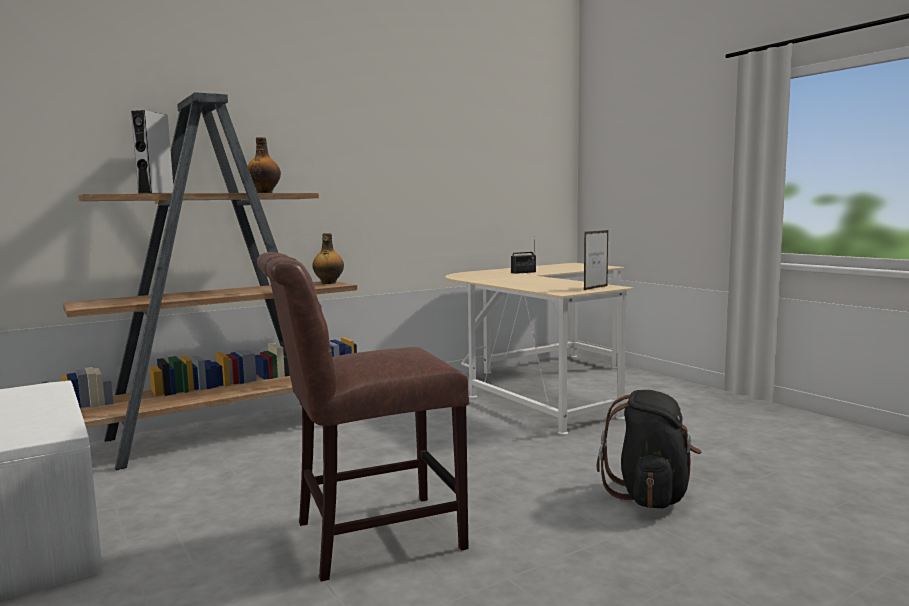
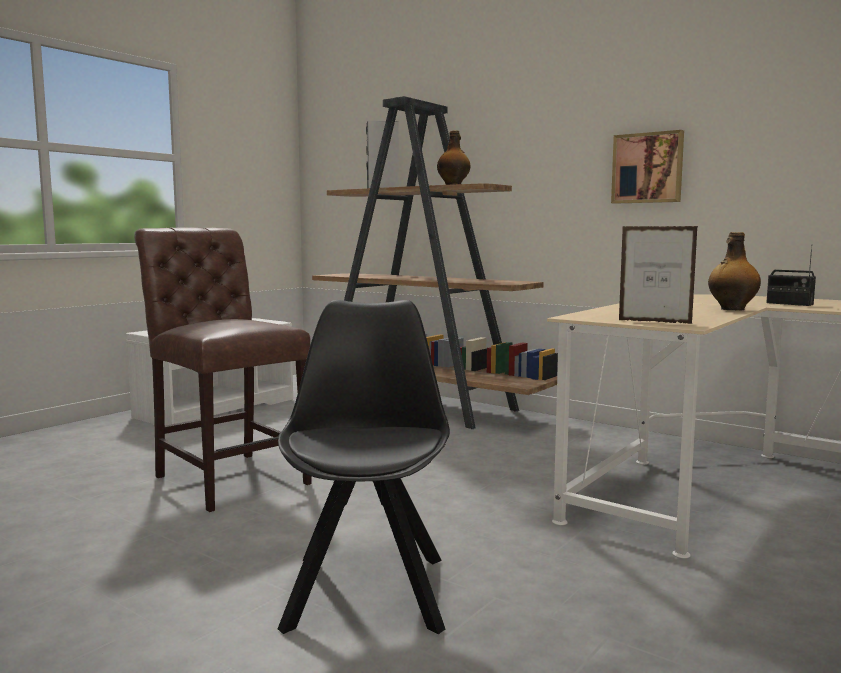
camera: 70 degrees right, 0 degrees up
(328, 283) = (514, 282): bottle -> bottle (731, 309)
(395, 183) = (648, 168): none -> picture
(650, 496) = (368, 589): black backpack -> black chair

